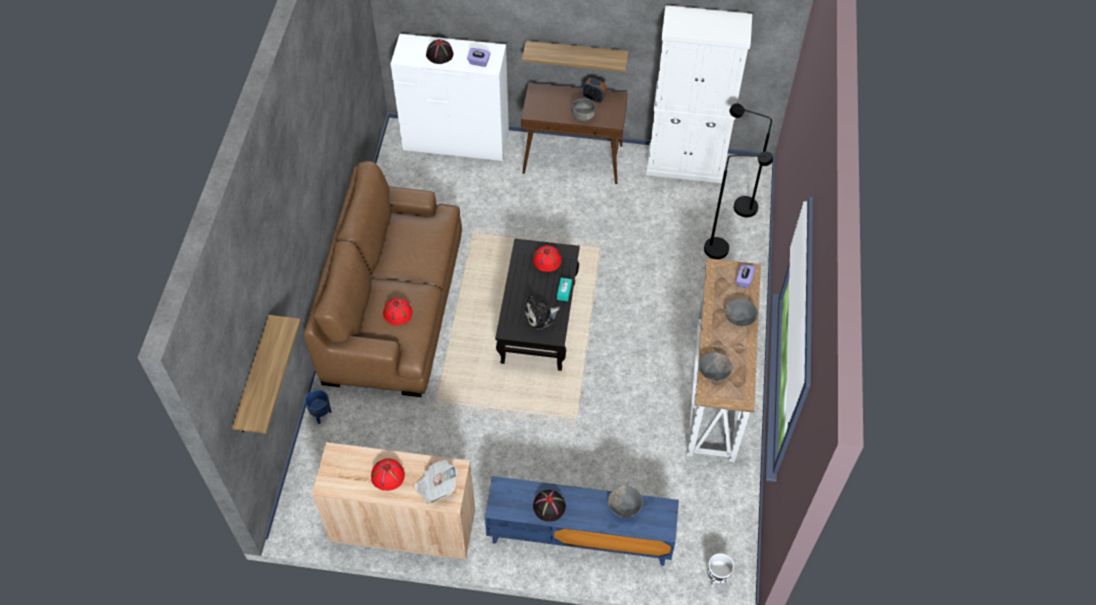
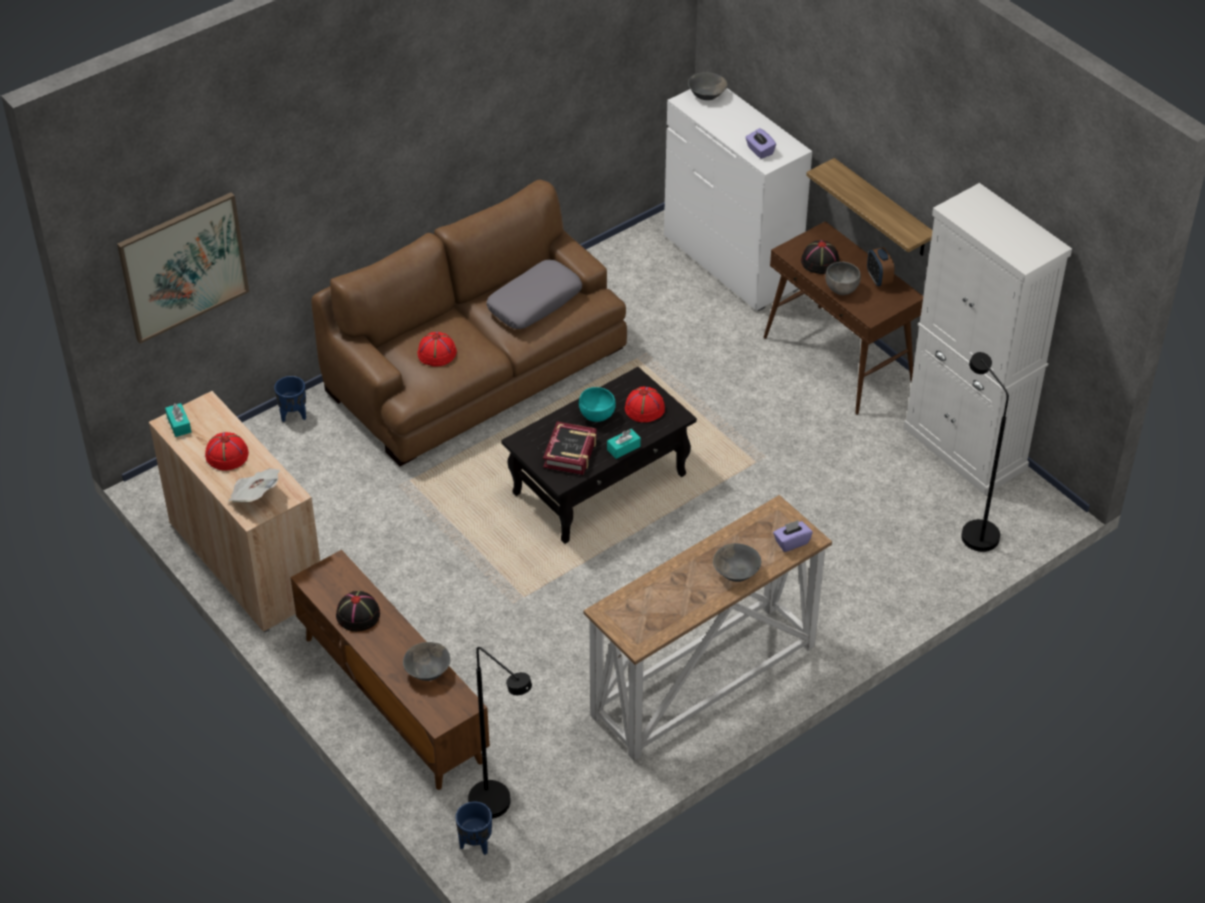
camera: 45 degrees right, 10 degrees down
(254, 377) = (183, 266): shelf -> picture
(333, 480) = (179, 424): none -> turquoise tissue box
(414, 241) = (534, 302): none -> grey pillow
(440, 54) = (729, 120): black hat -> black hat (820, 262)
(528, 284) = (596, 416): none -> turquoise bowl
(541, 316) = (570, 453): plush toy -> book
(579, 536) = (391, 698): blue tv stand -> brown tv stand
(713, 373) = (639, 598): grey bowl -> grey bowl (706, 95)
(716, 578) = (475, 844): white planter -> blue planter
(723, 248) = (897, 558): black floor lamp -> black floor lamp (499, 807)

